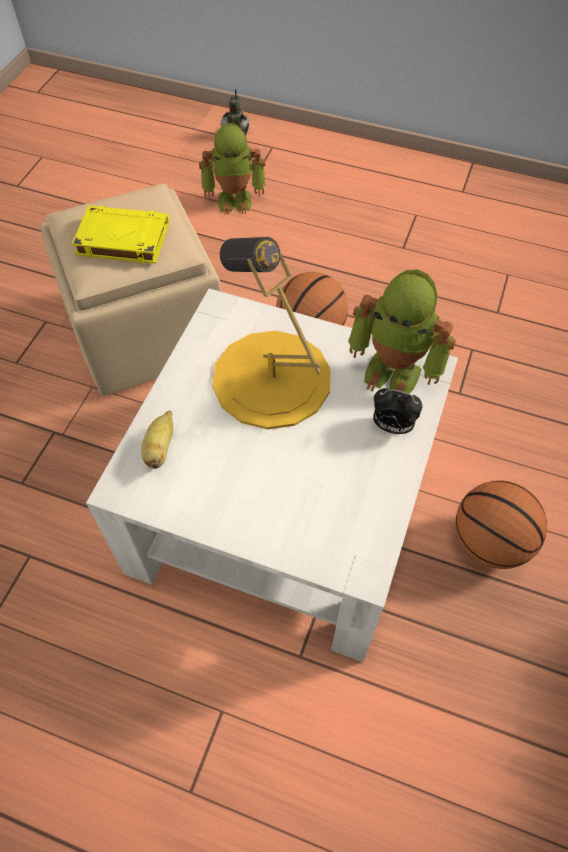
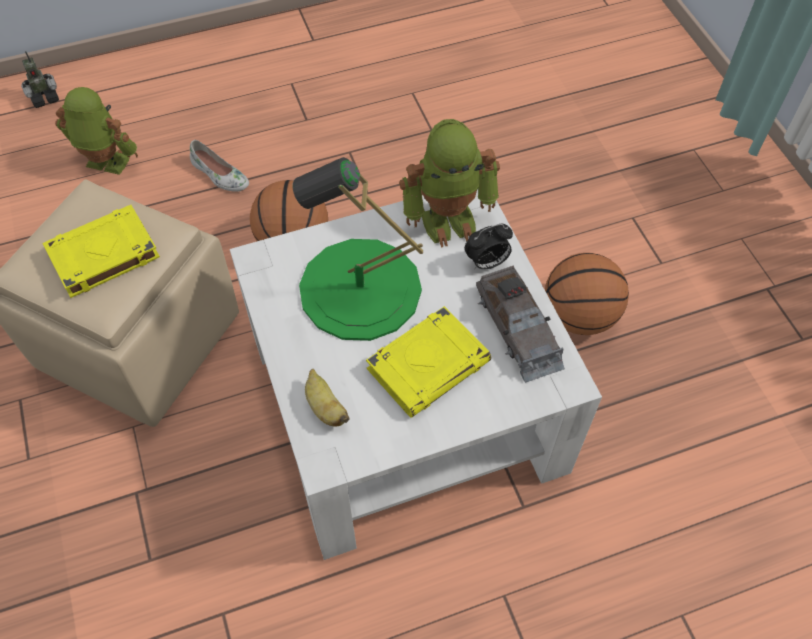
camera: 40 degrees left, 0 degrees up
(235, 199) = (106, 163): toy robot -> toy robot turned 120 degrees counterclockwise
(266, 473) = (428, 364): none -> yellow book
(271, 379) = (360, 289): yellow table lamp -> green table lamp
(303, 251) = (219, 175): none -> white shoe
(366, 497) = (518, 329): none -> grey toy car

